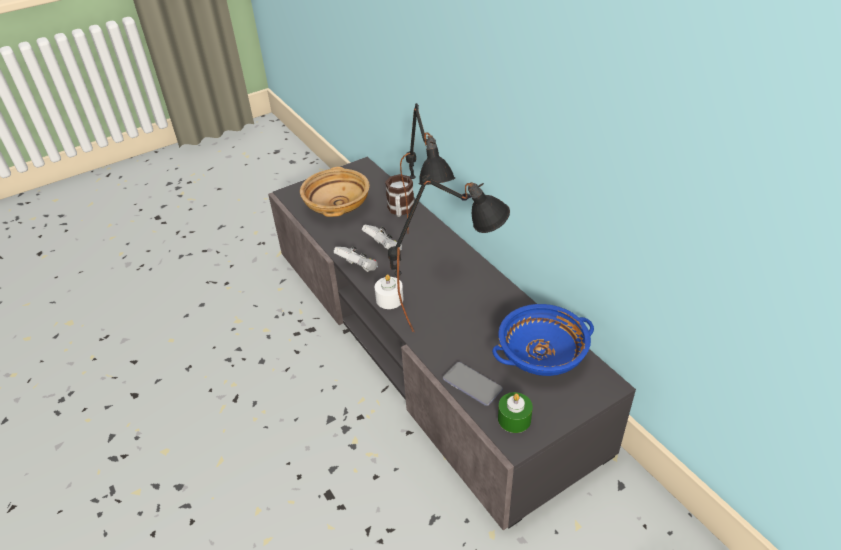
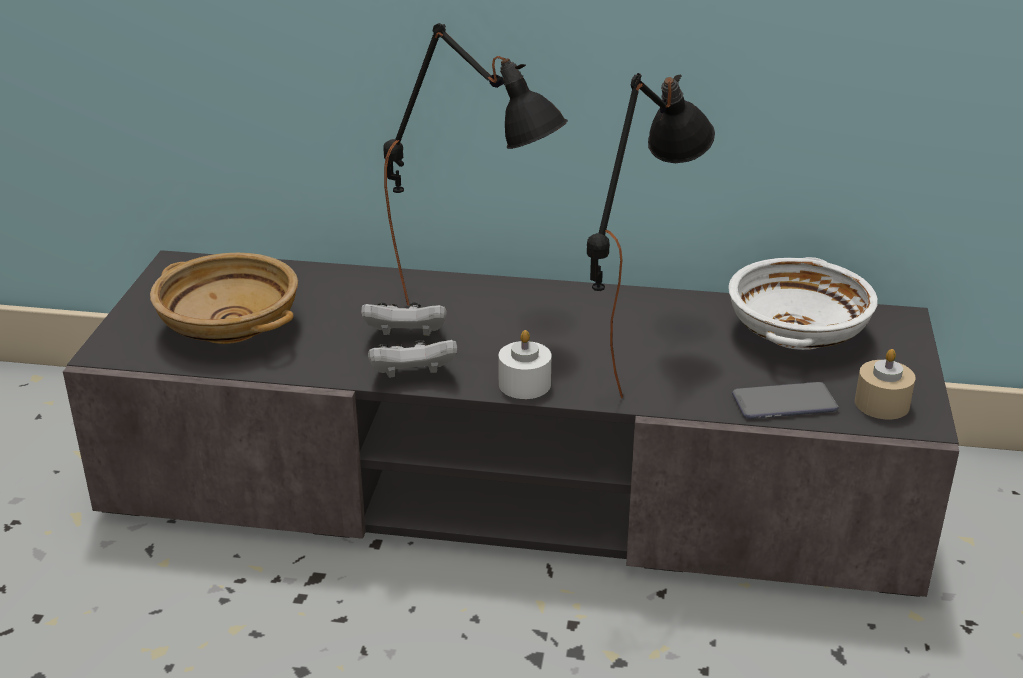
camera: 50 degrees left, 10 degrees down
(400, 211) = (346, 286): mug -> none
(514, 419) = (882, 404): green candle -> beige candle
(541, 355) = (797, 333): blue bowl -> white bowl

